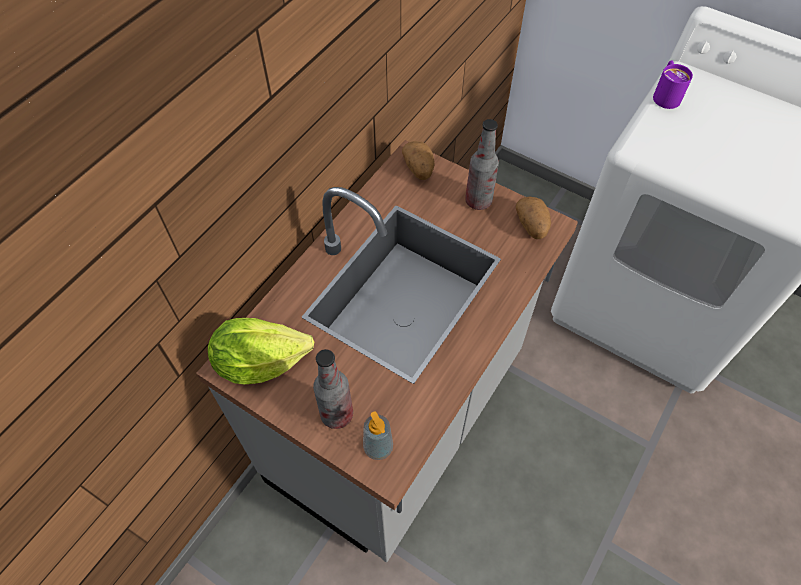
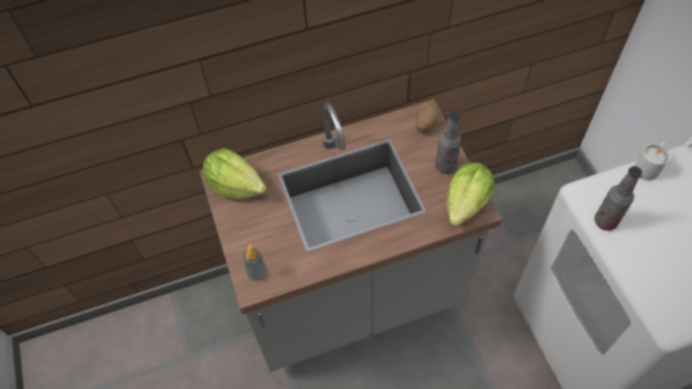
camera: 40 degrees right, 0 degrees up
(337, 414) = (251, 240): bottle -> bottle (605, 221)
(532, 226) = (466, 203): potato -> lettuce
(665, 95) = (648, 166): purple mug -> white mug

